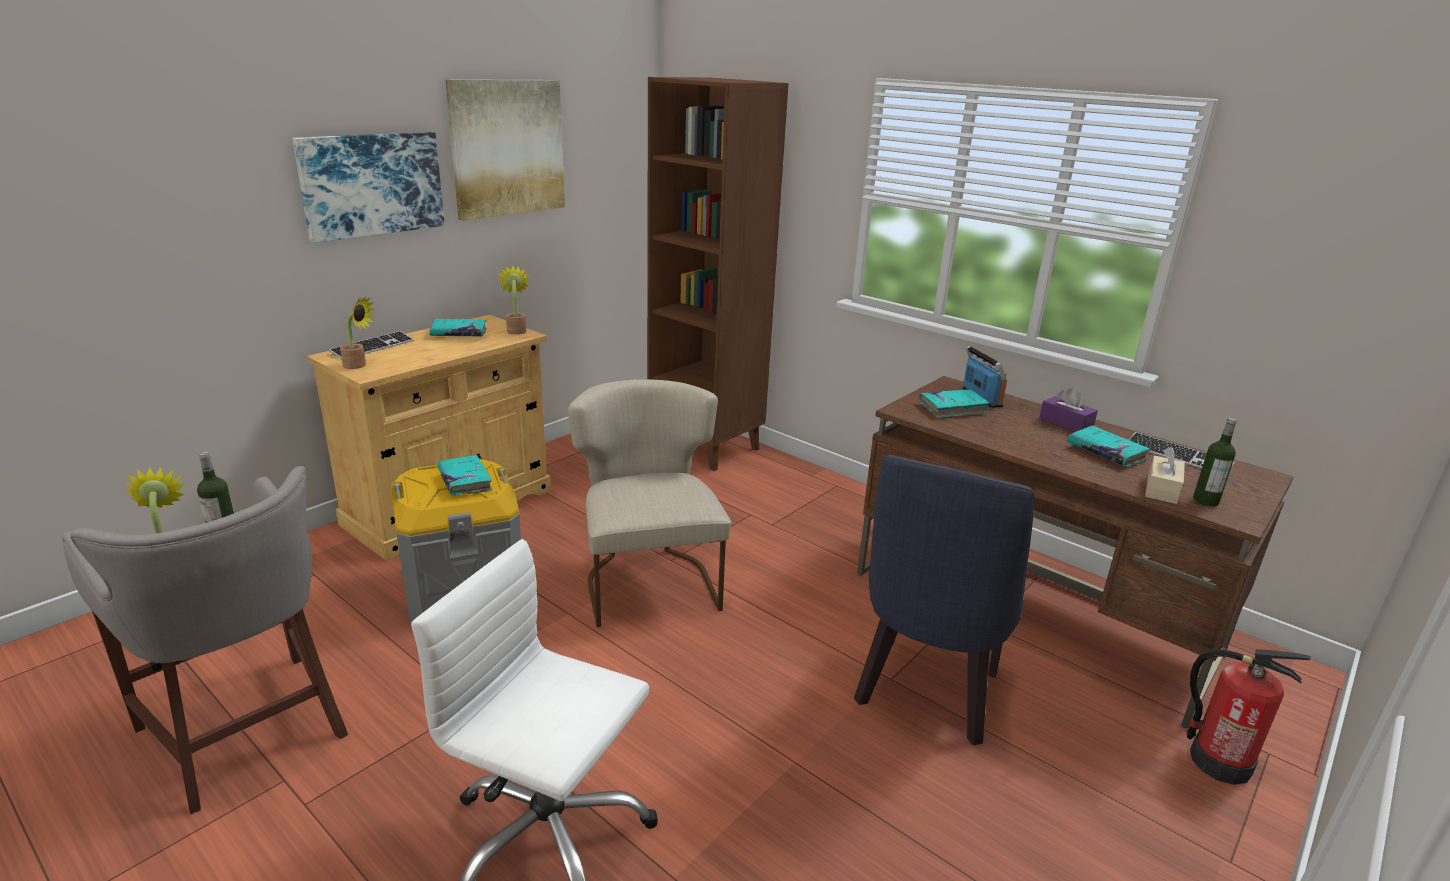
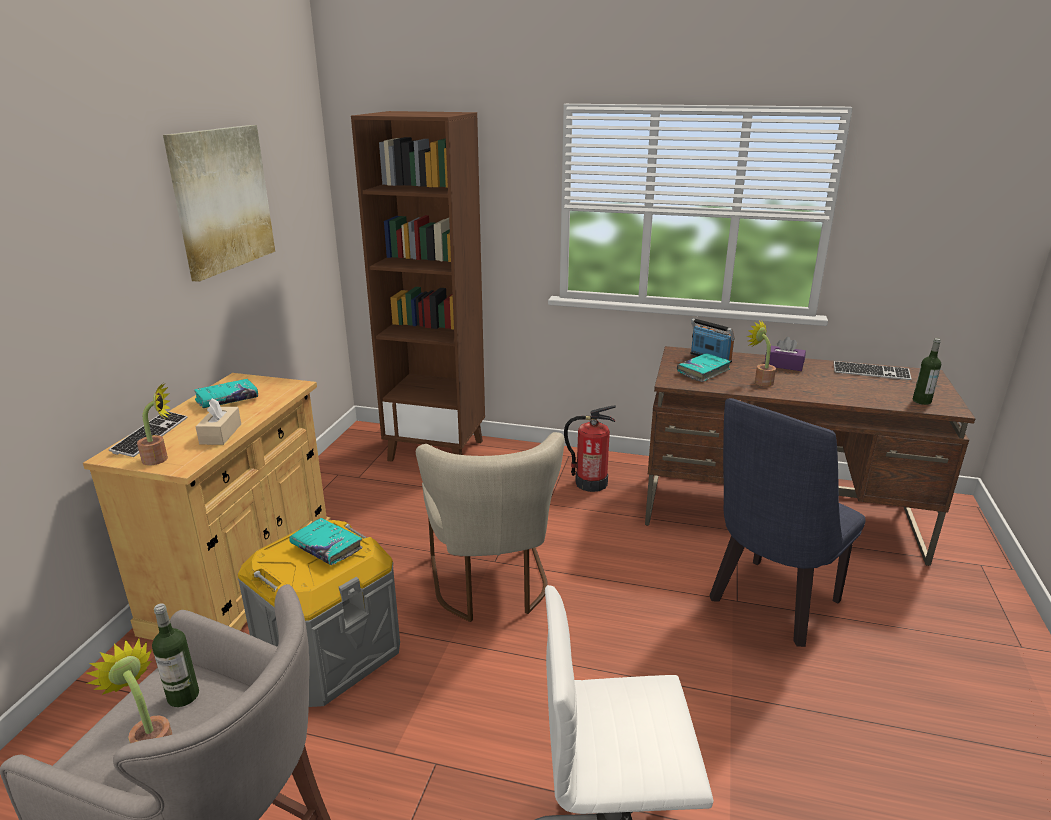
camera: 25 degrees left, 0 degrees up
(371, 184) = (113, 258): picture -> none
(516, 330) = (281, 383): potted plant -> potted plant (760, 381)
(648, 580) = (491, 586): beige chair -> beige chair turned 150 degrees counterclockwise
(925, 697) = (770, 606): blue chair -> blue chair turned 45 degrees clockwise
(1105, 453) = (831, 381): turquoise book -> none
(1162, 489) = (891, 399): beige tissue box -> beige tissue box (220, 434)
(1218, 761) = (962, 581): fire extinguisher -> fire extinguisher (590, 483)

